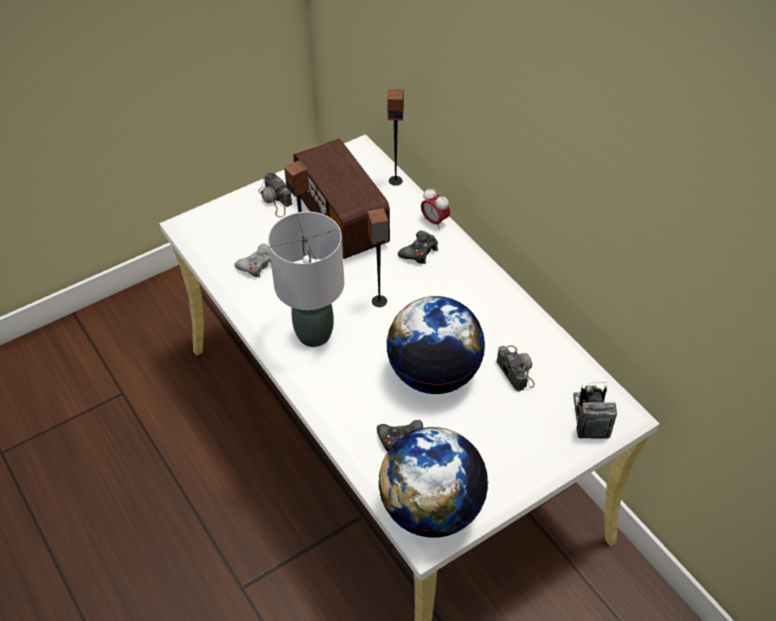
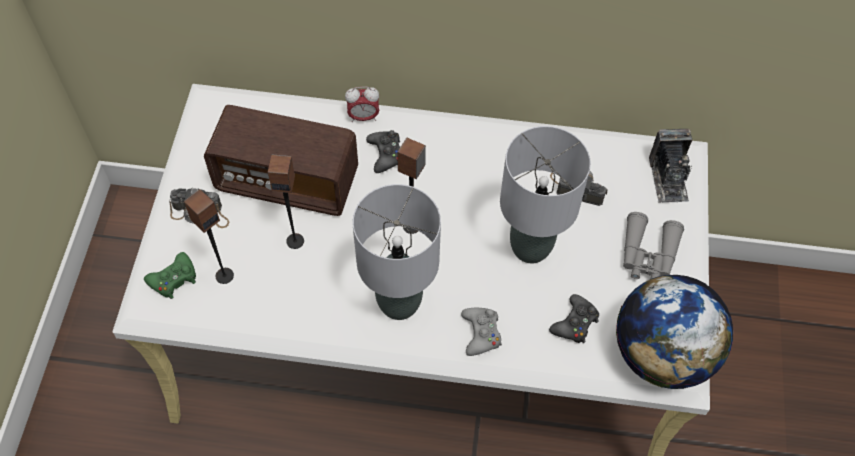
camera: 50 degrees left, 10 degrees up
(218, 221) = (174, 279): none -> green game controller
(258, 265) = (268, 286): grey game controller -> grey game controller (481, 333)
(395, 180) = (283, 106): speaker -> speaker (224, 275)
(434, 374) = (529, 247): globe -> grey table lamp
(507, 447) = (648, 255): none -> grey binoculars
(590, 416) = (668, 178): camera -> camera turned 135 degrees counterclockwise

